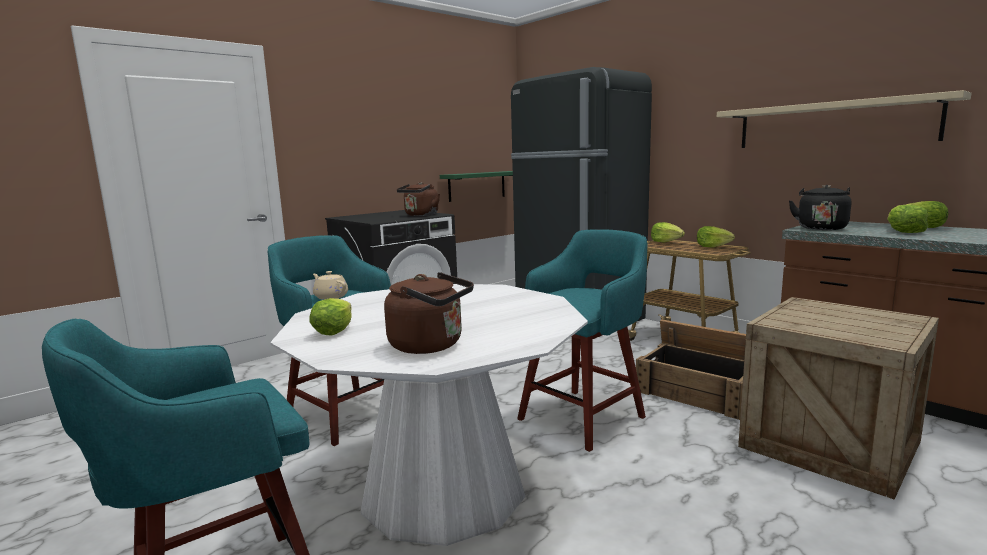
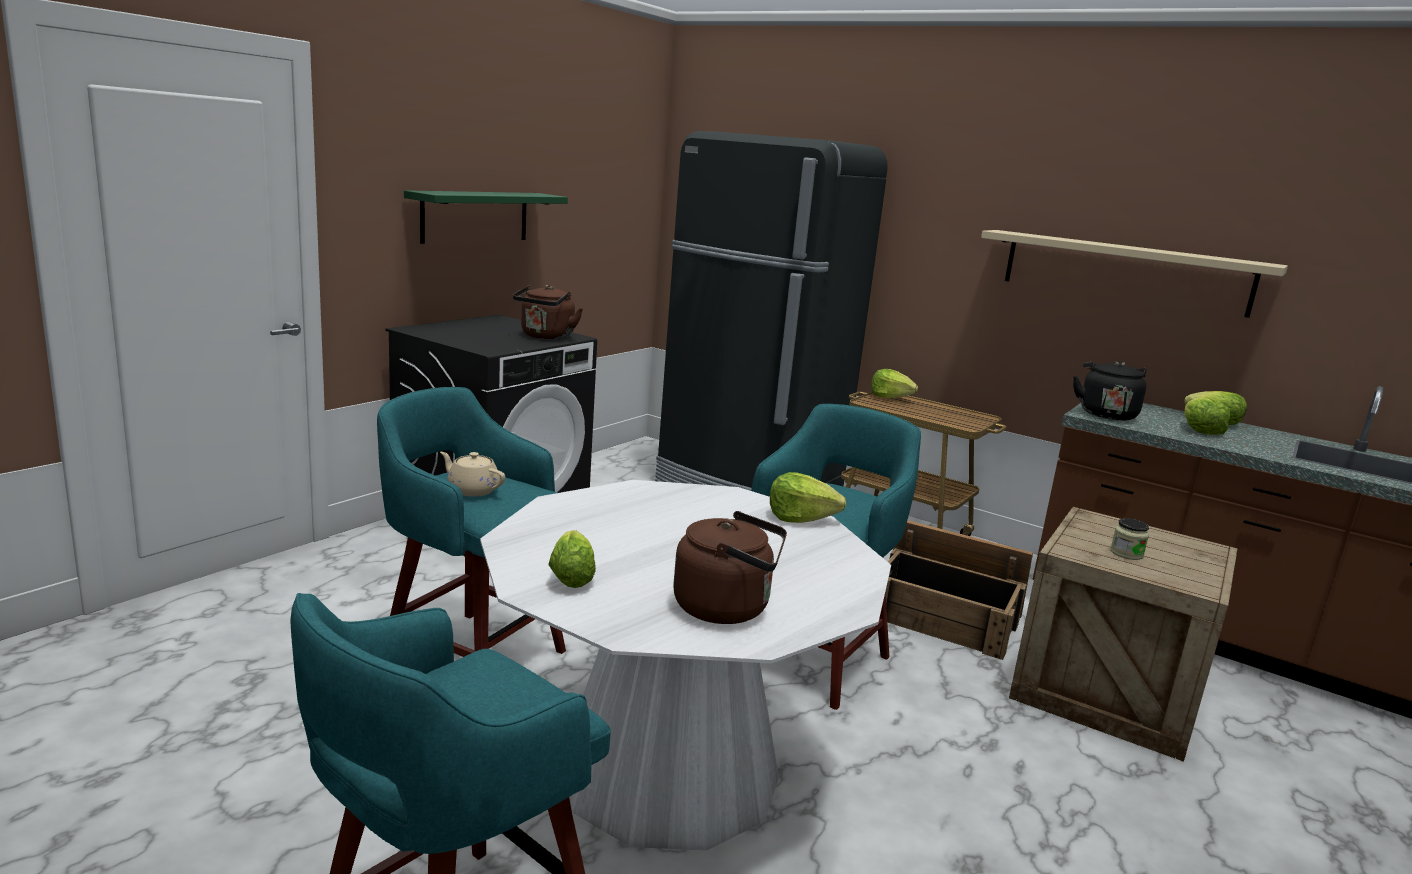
camera: 15 degrees left, 5 degrees up
(477, 186) = (601, 275): green shelf -> green shelf (475, 216)
(712, 246) = (954, 412): lettuce -> lettuce (800, 518)
(827, 323) = (1126, 553): none -> jar

